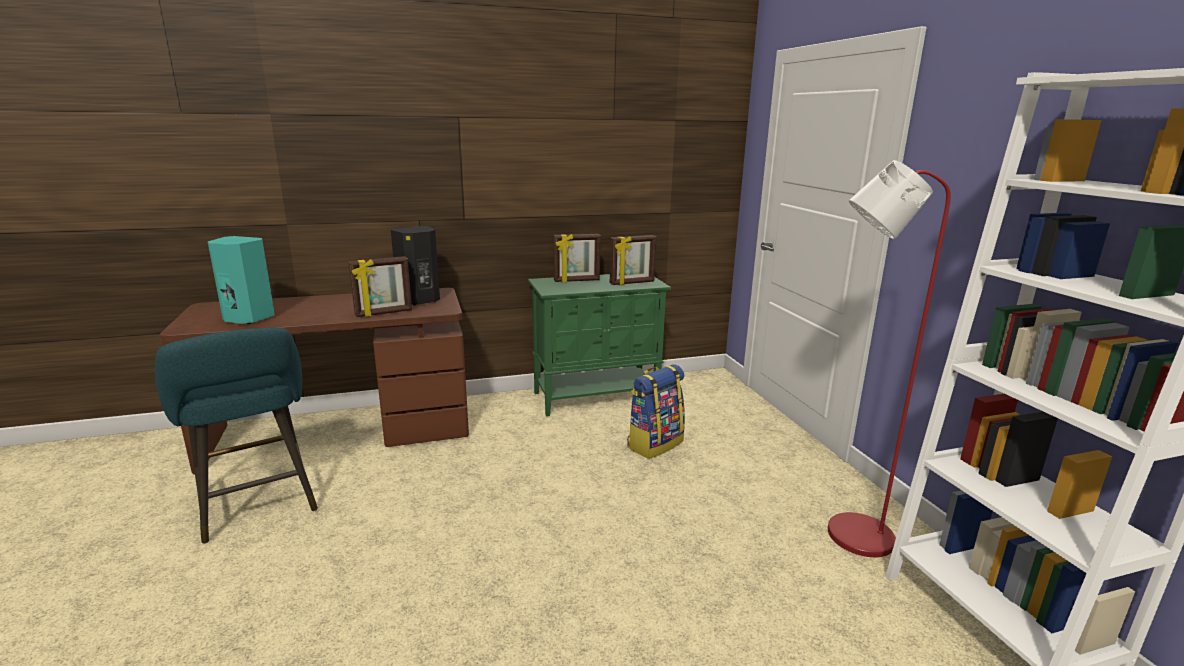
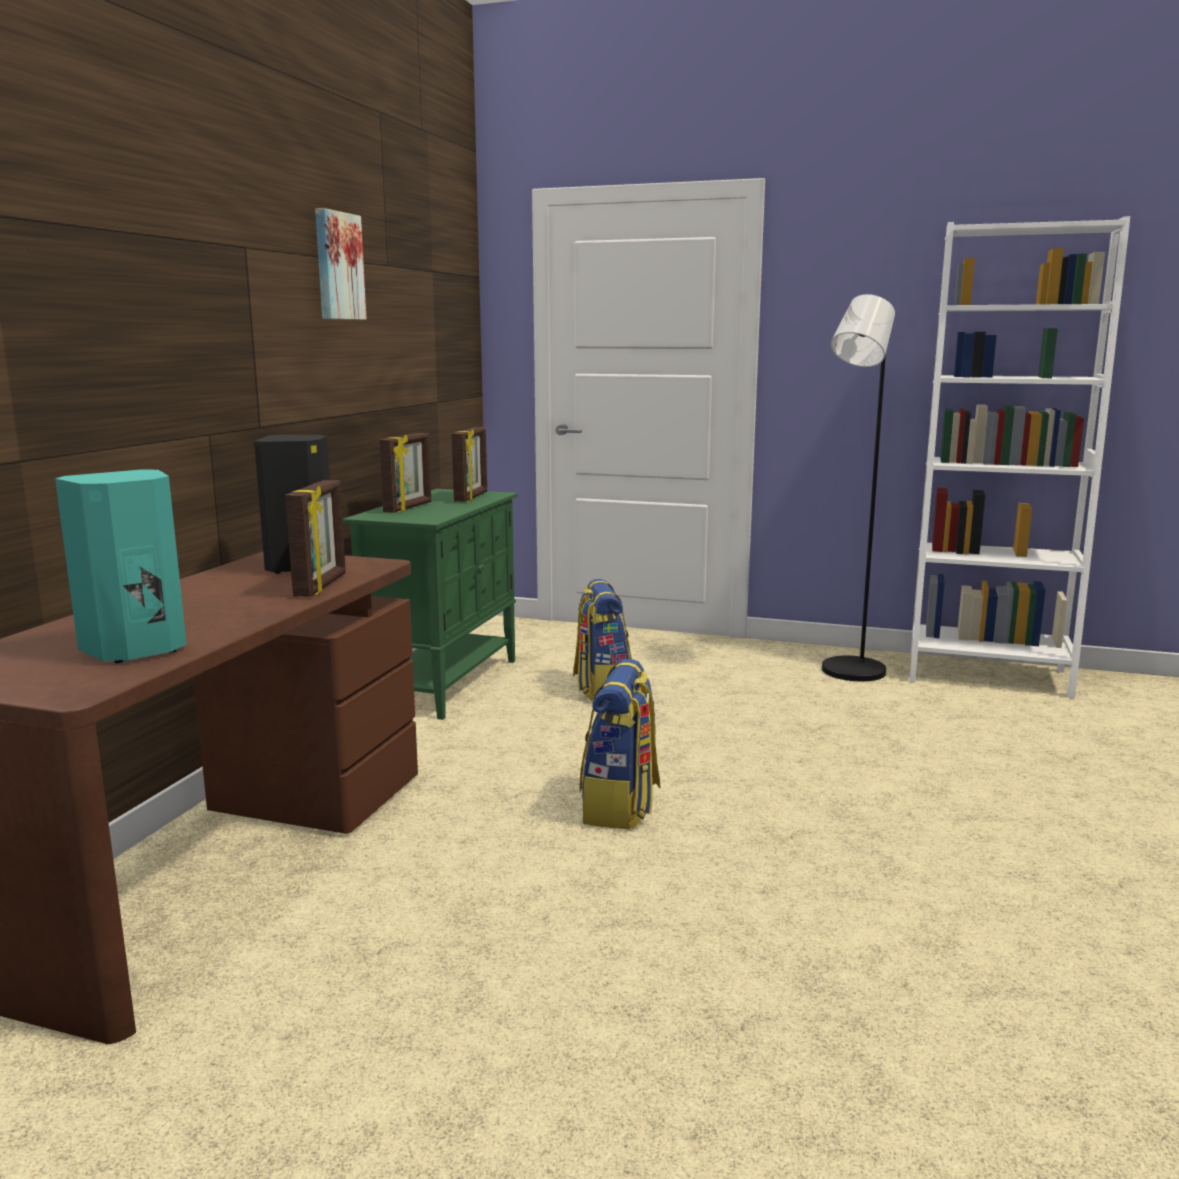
camera: 55 degrees left, 5 degrees down
(258, 506) = (366, 974): turquoise stool -> none
(483, 512) = (621, 807): none -> backpack
(548, 123) = (337, 266): none -> picture
(847, 535) = (848, 674): red floor lamp -> black floor lamp

